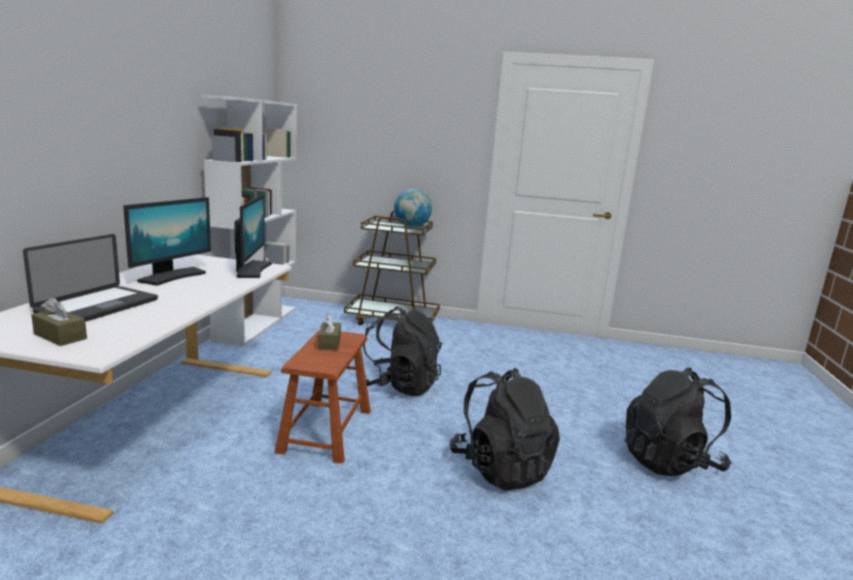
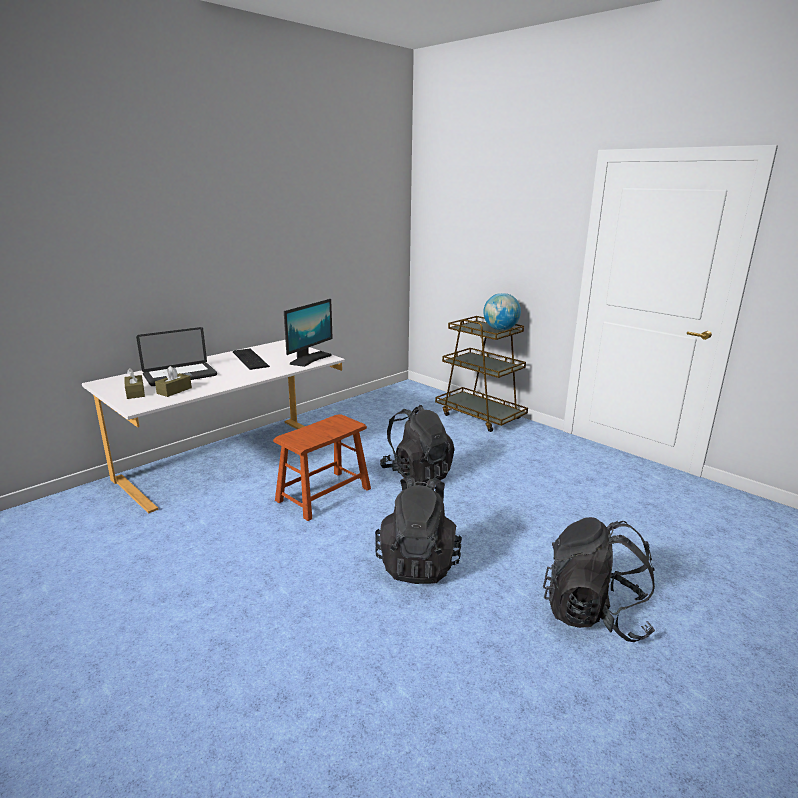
camera: 35 degrees right, 5 degrees up
(172, 276) = (251, 358): monitor -> keyboard
(256, 323) = (366, 400): white bookcase -> none
(329, 343) = (329, 426): brown tissue box -> brown tissue box (174, 391)

